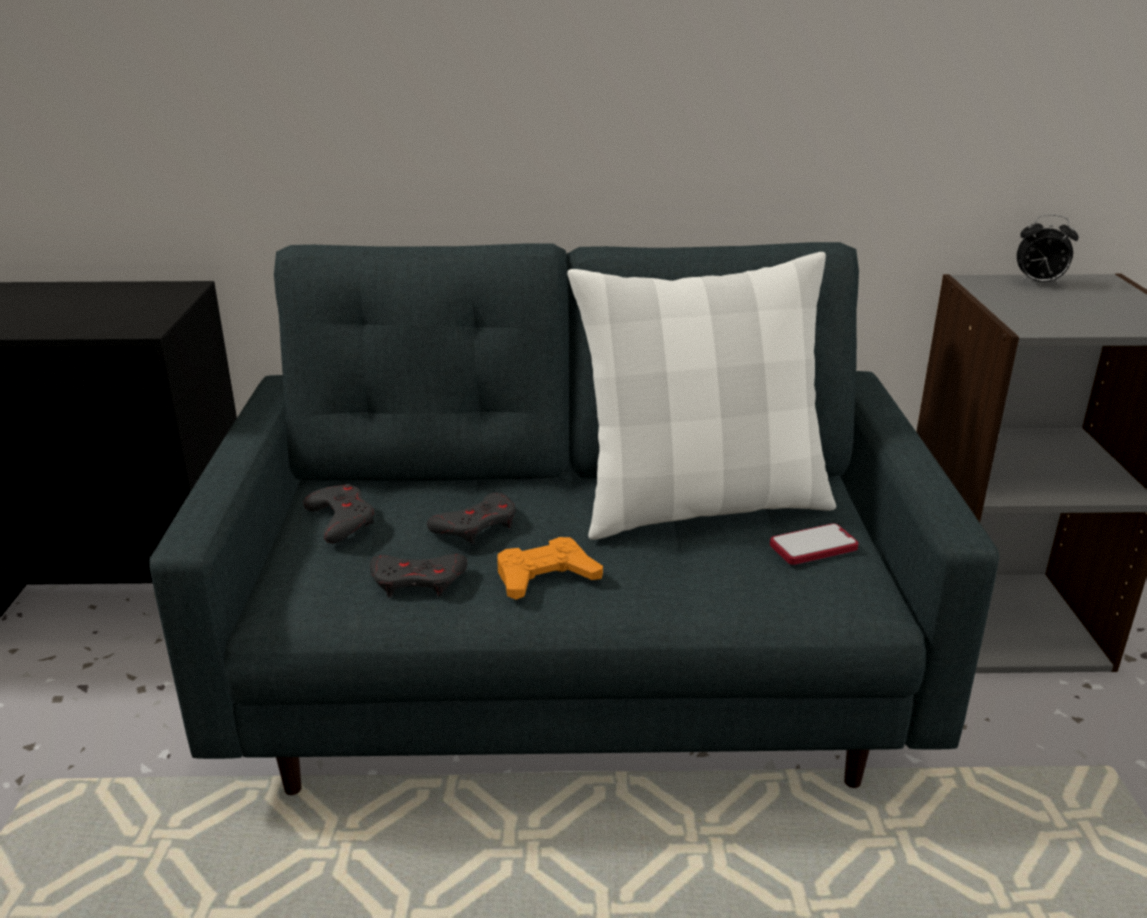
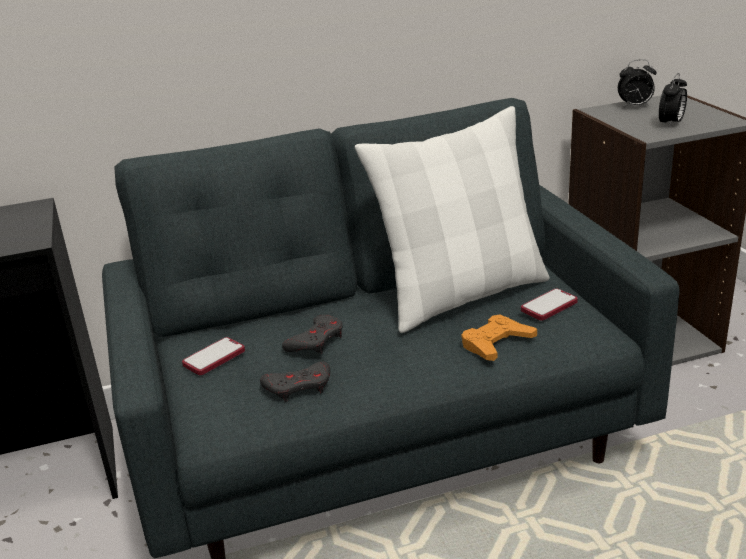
camera: 15 degrees left, 0 degrees up
(341, 520) = (214, 358): grey game controller -> phone
(545, 577) = (386, 364): orange game controller -> orange game controller (496, 343)
(1076, 316) = (671, 124): none -> alarm clock

